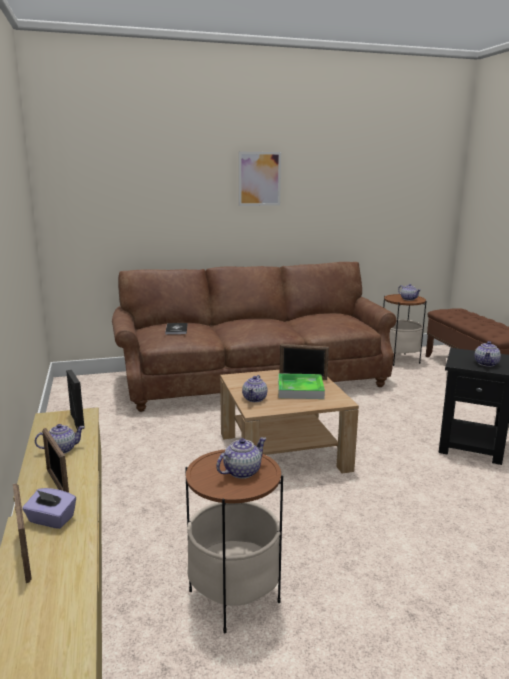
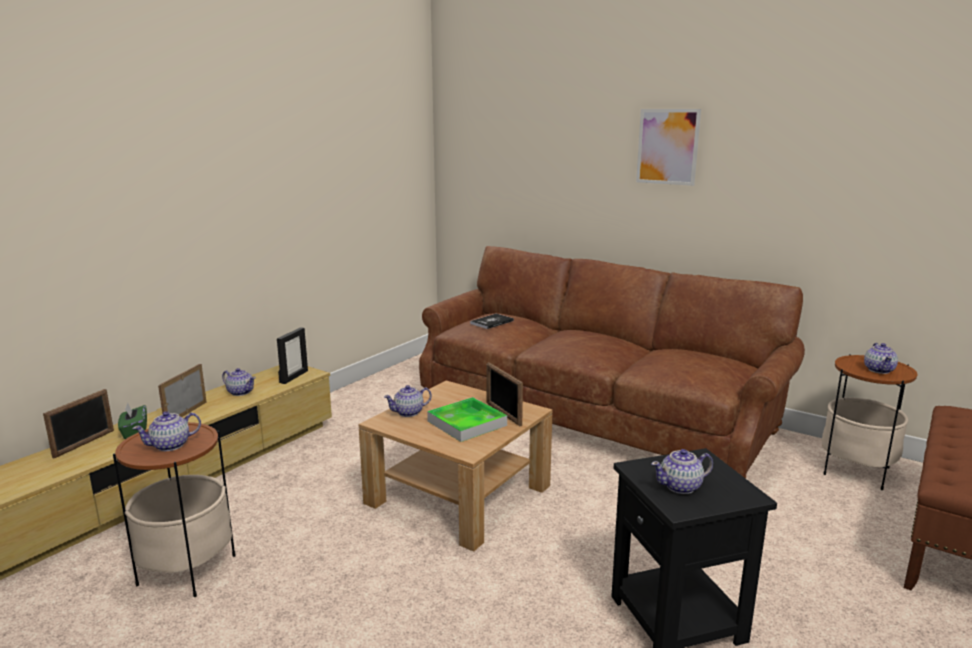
camera: 50 degrees right, 0 degrees up
(51, 520) = (134, 432): purple tissue box -> green tissue box
(241, 472) = (171, 445): teapot -> teapot turned 135 degrees clockwise

